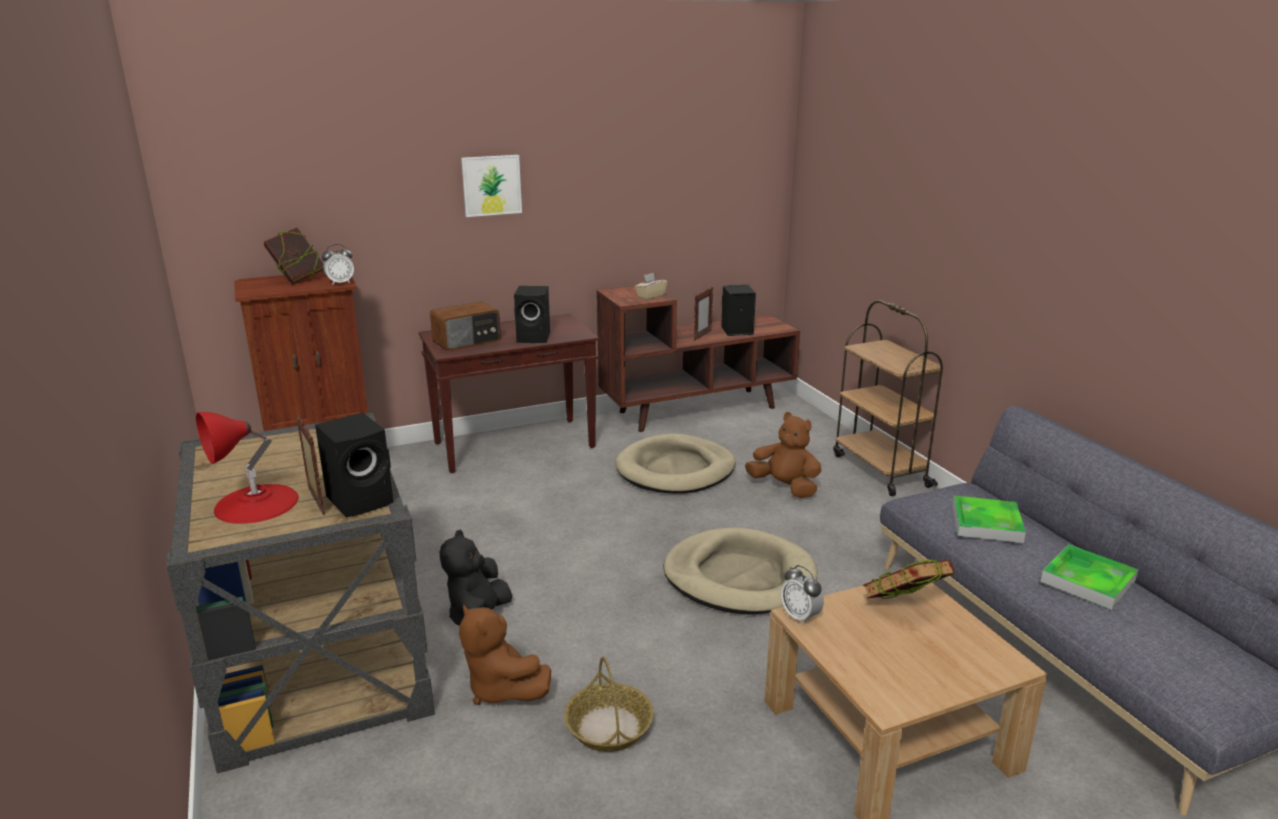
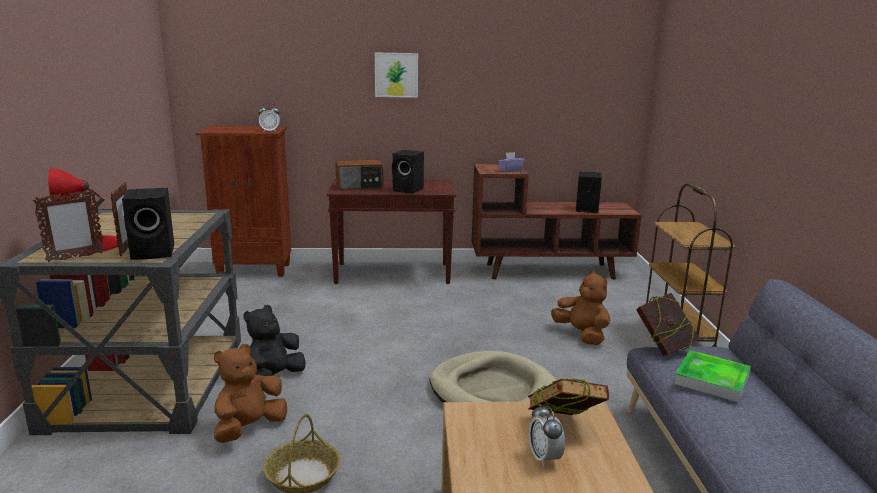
camera: 20 degrees right, 5 degrees down
(298, 279) = (248, 128): book -> book (664, 347)
(501, 689) = (249, 428): brown plush toy -> brown plush toy turned 60 degrees clockwise
(650, 296) = (510, 170): beige tissue box -> purple tissue box
(675, 470) = (500, 308): beige dog bed -> none
(702, 336) = (555, 209): picture frame -> picture frame (75, 257)
(800, 616) = (463, 412): alarm clock -> alarm clock (544, 458)
(1087, 581) = (784, 447): tray -> none

